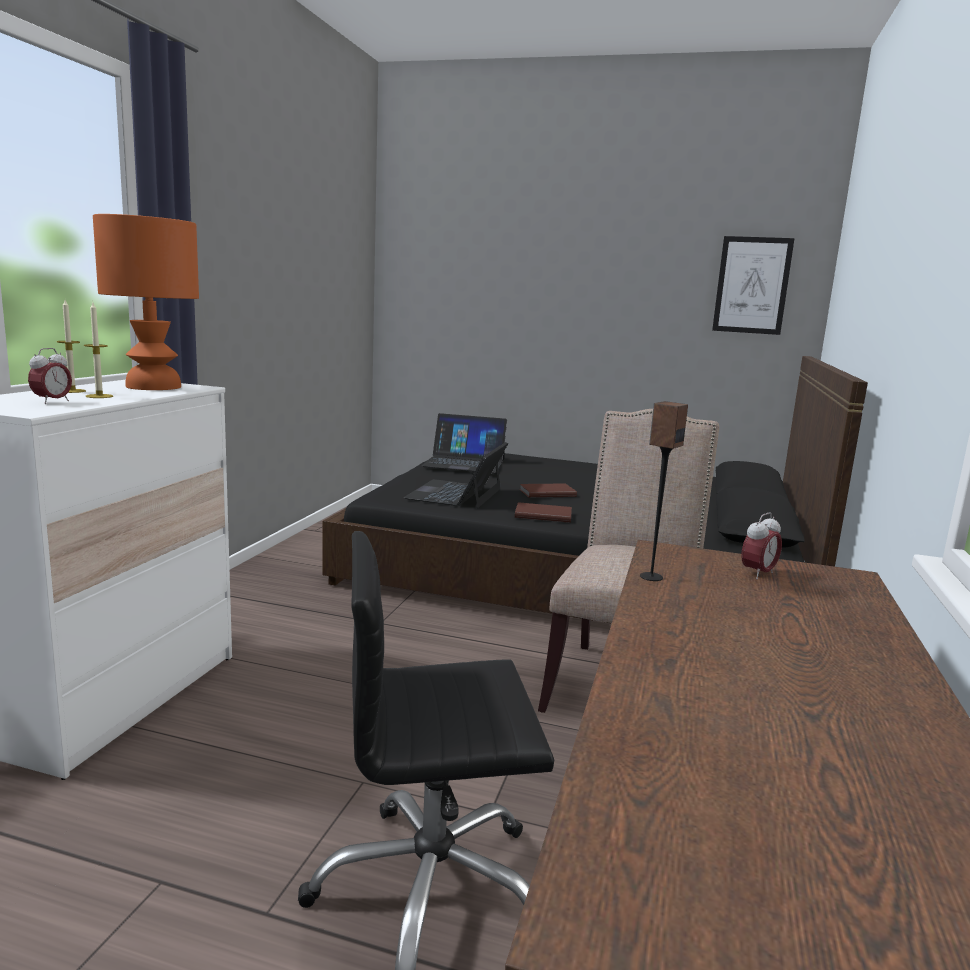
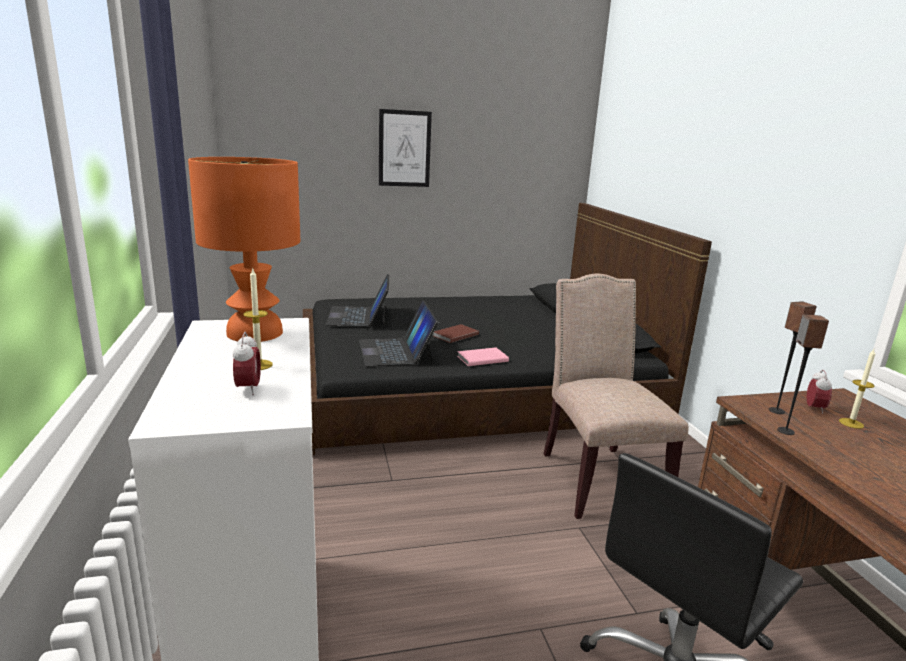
camera: 30 degrees left, 5 degrees up
(72, 391) = (208, 362): candle -> candle (851, 423)
(464, 463) = (358, 316): laptop -> laptop turned 105 degrees clockwise
(542, 515) = (481, 358): brown book -> pink book
(690, 563) = (776, 410): none -> speaker
(752, 285) = (542, 151): picture -> picture (404, 149)

